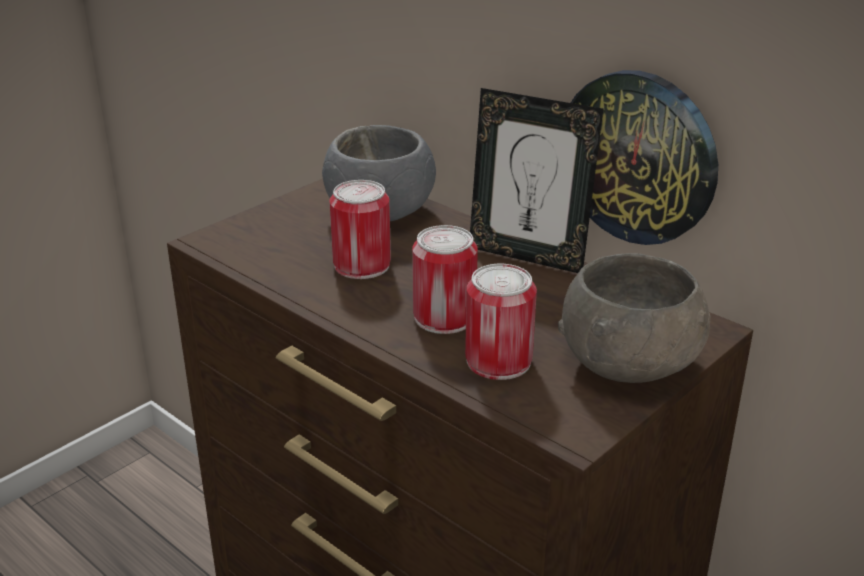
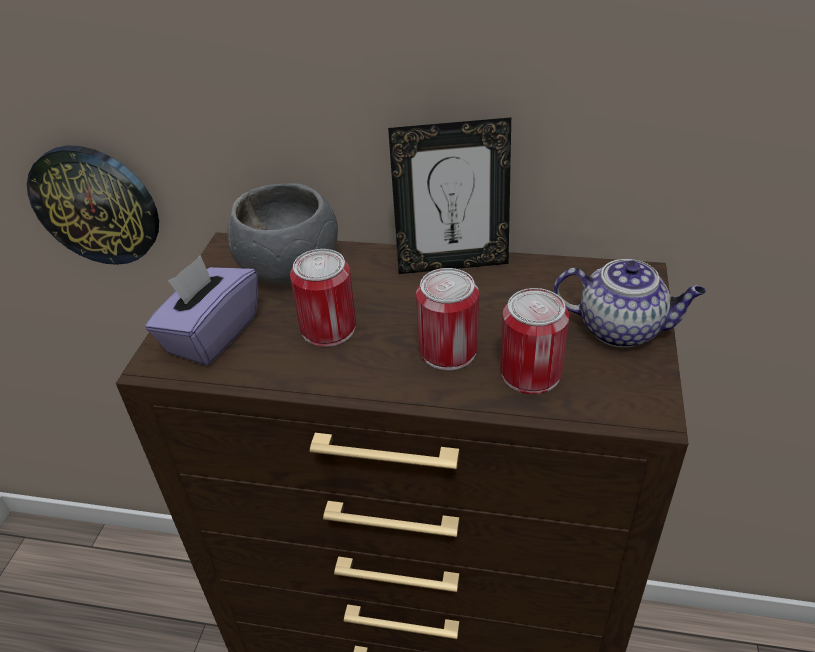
camera: 30 degrees left, 10 degrees up
(267, 236) = (211, 335): none -> purple tissue box
(631, 363) = (622, 329): grey bowl -> teapot
(638, 157) = (538, 151): wall clock -> wall clock (96, 205)

